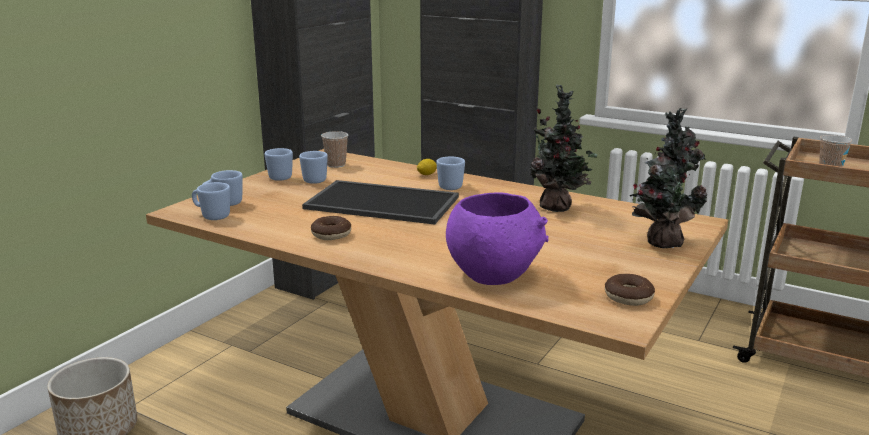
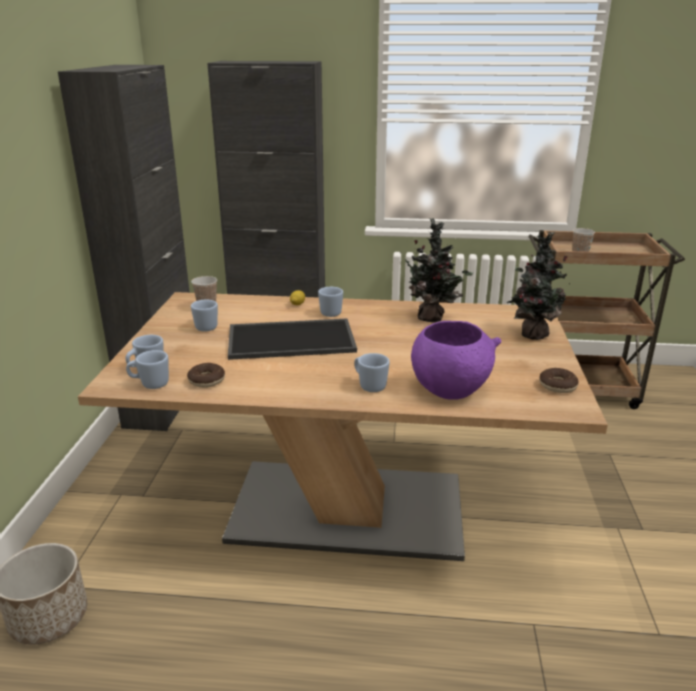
camera: 25 degrees left, 5 degrees up
(280, 176) = (168, 329): blue mug -> blue mug (369, 385)
(331, 234) = (282, 380): donut -> donut (206, 381)

